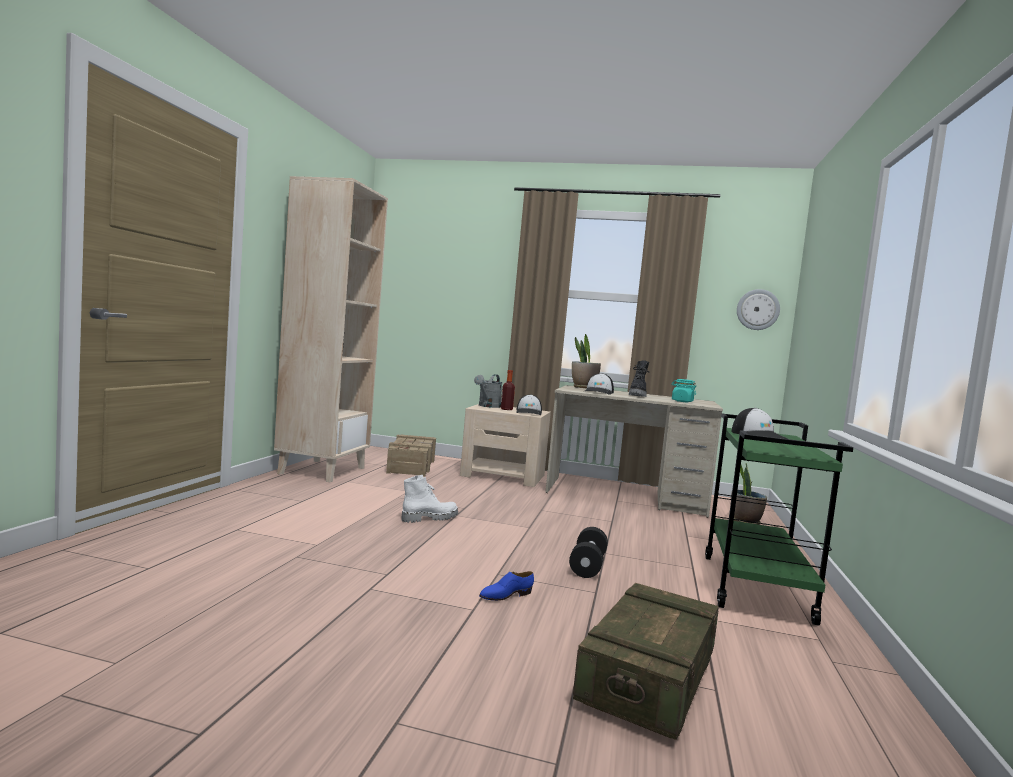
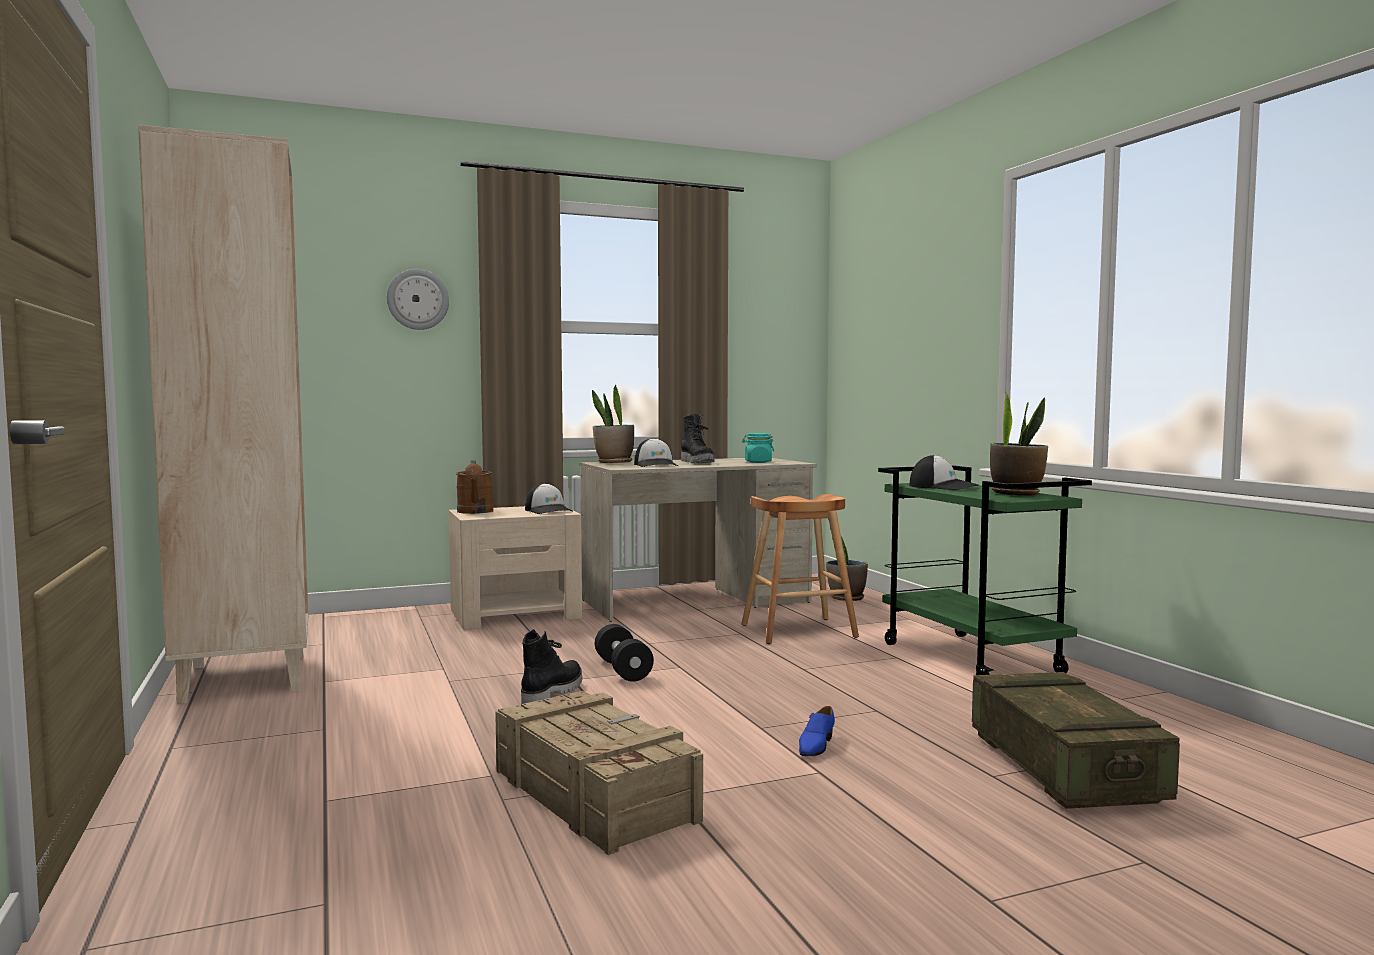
camera: 35 degrees left, 0 degrees up
(411, 465) = (365, 633): crate -> crate (594, 794)
(429, 518) = (551, 693): white boot -> black boot
(487, 406) = (475, 512): grey watering can -> brown watering can
(506, 409) = (510, 511): bottle -> none
(587, 566) = (817, 687): black dumbbell -> black dumbbell (623, 670)
(657, 531) = (799, 631): none -> brown stool
(757, 309) = (791, 336): wall clock -> wall clock (418, 299)
(797, 450) = (1016, 493): none -> potted plant

